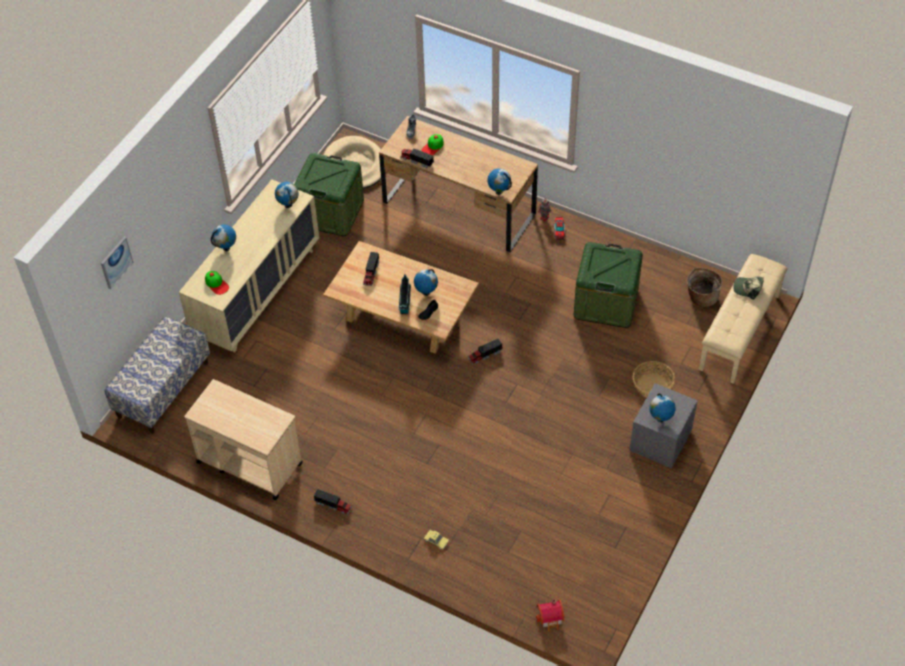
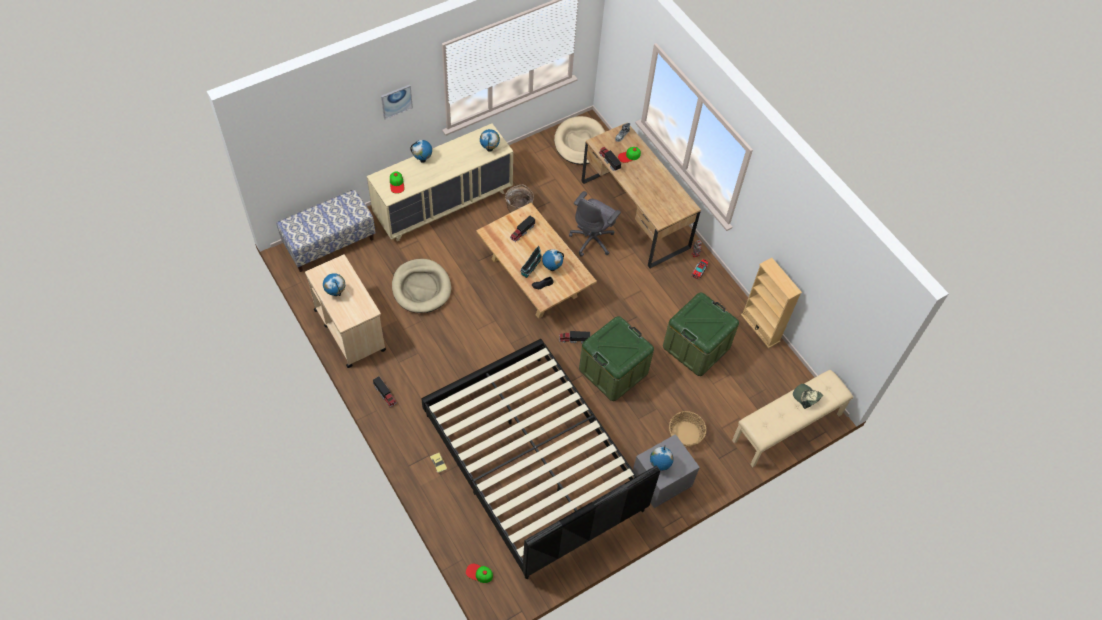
camera: 25 degrees right, 5 degrees up
(116, 262) = (311, 131): picture -> picture (396, 101)
(294, 384) = (421, 288): none -> beige dog bed
(330, 212) = (537, 170): green storage box -> green storage box (613, 371)
(435, 252) = (592, 240): none -> grey office chair
(499, 192) = (654, 217): globe -> globe (336, 293)
(528, 490) = (532, 462): none -> black bed
(551, 618) = (479, 573): toy house -> cap
(653, 255) = (760, 328): none -> beige bookcase
(701, 297) = (775, 383): basket -> basket (519, 209)

